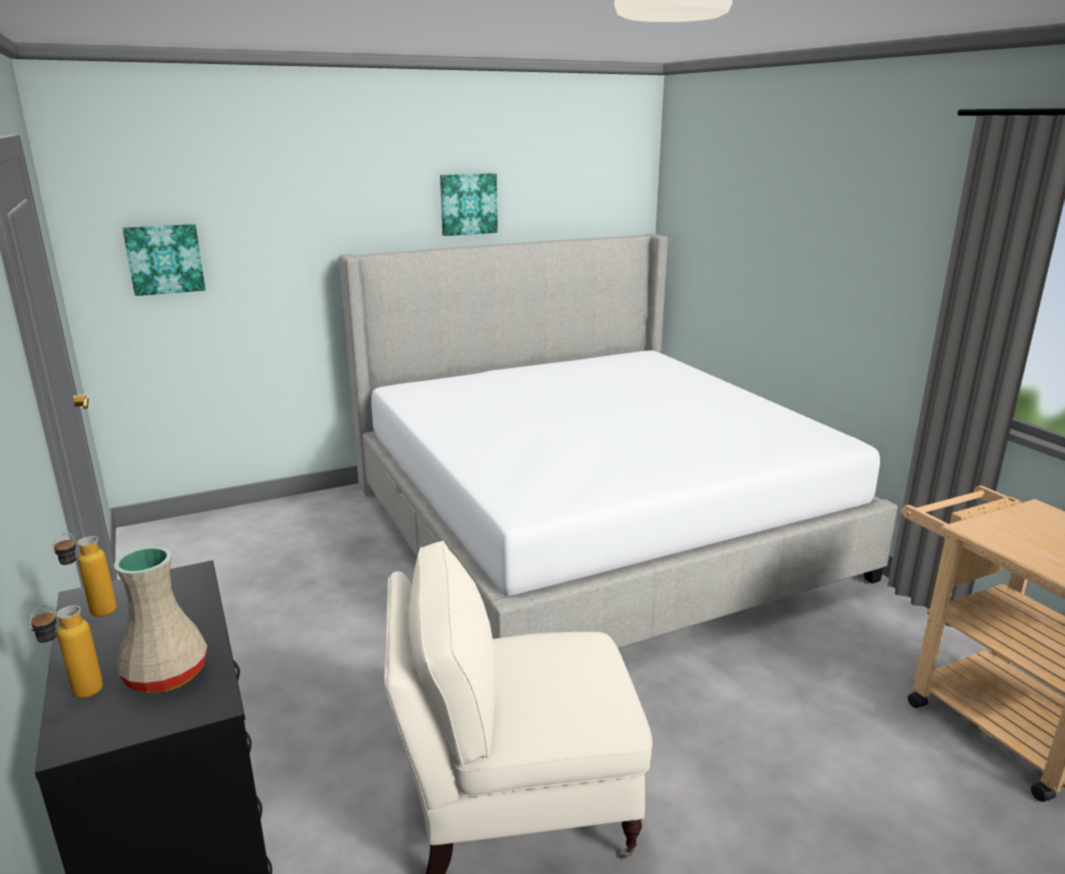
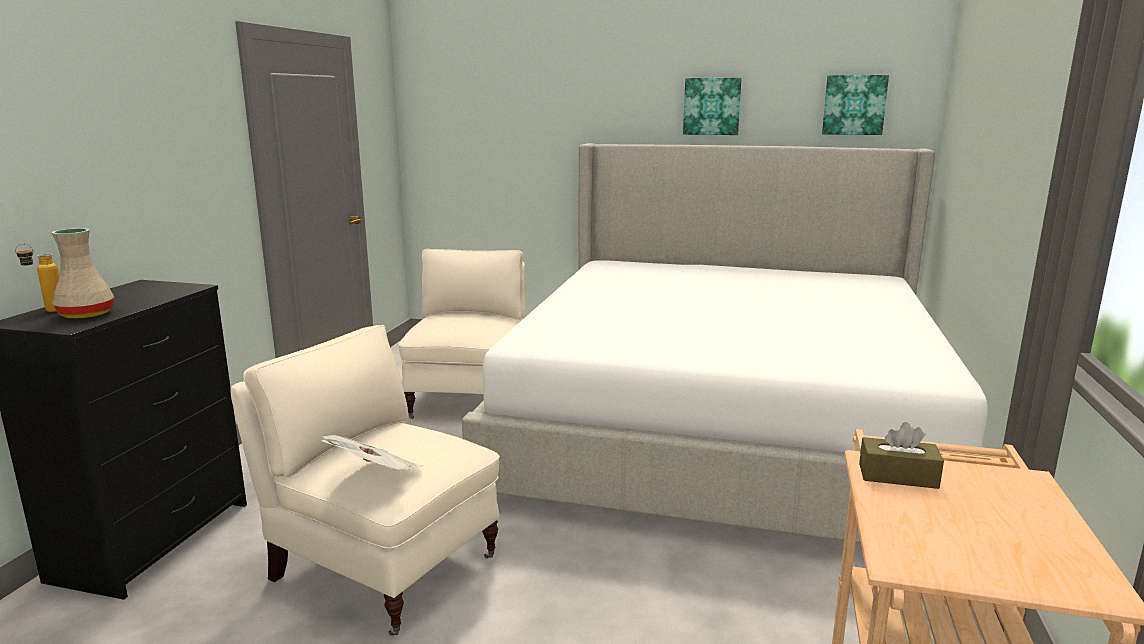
camera: 40 degrees right, 5 degrees down
(94, 616) = (125, 289): bottle -> none
(165, 259) = (462, 136): picture -> picture (854, 105)
(323, 585) = (470, 399): none -> beige armchair
(589, 708) = (375, 476): none -> newspaper
(998, 534) = (898, 476): none -> brown tissue box

